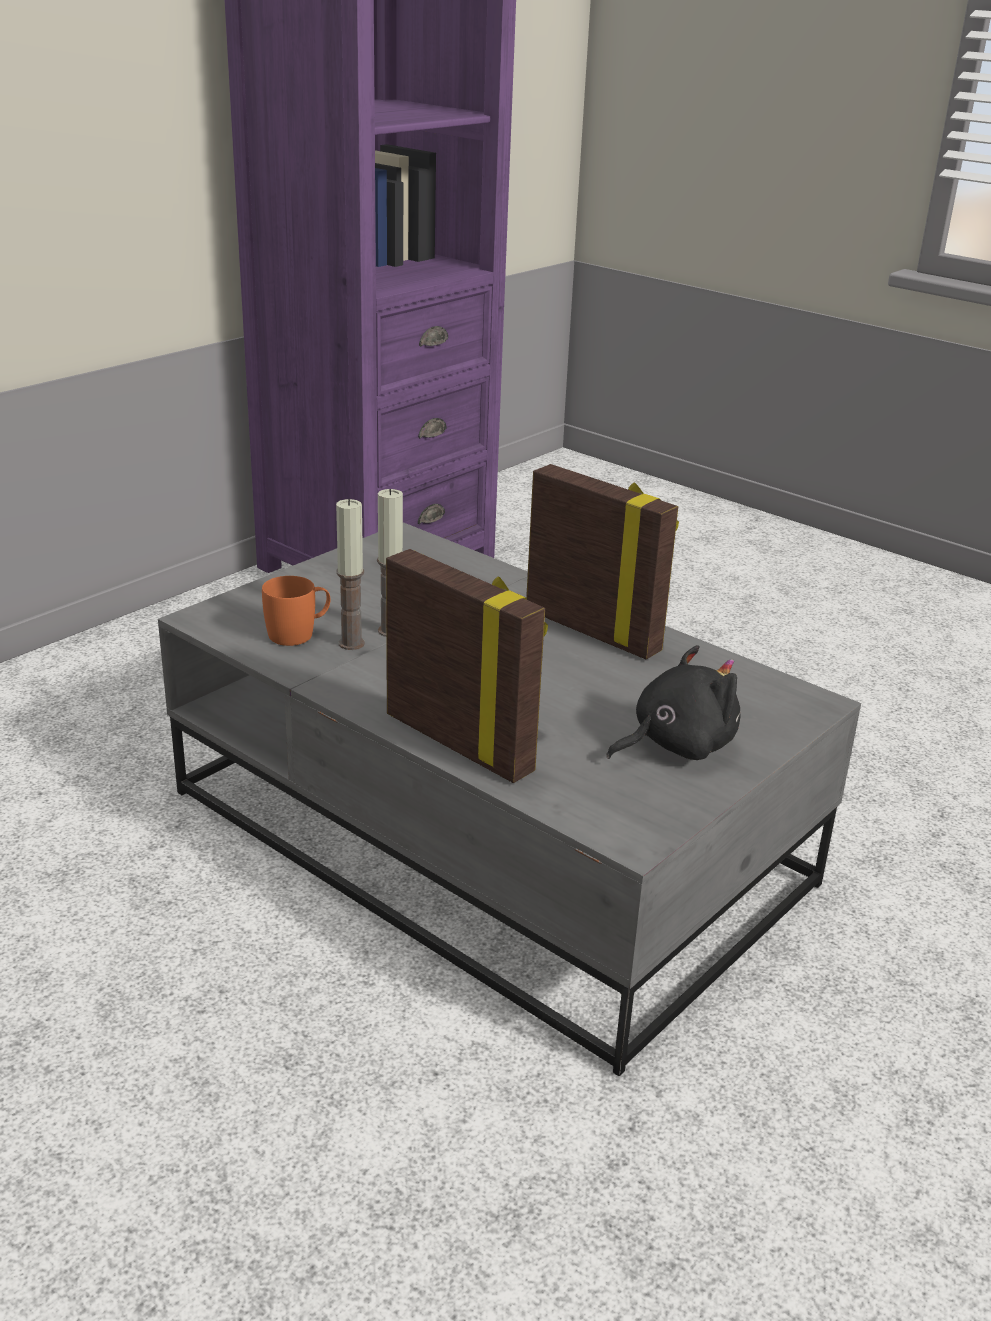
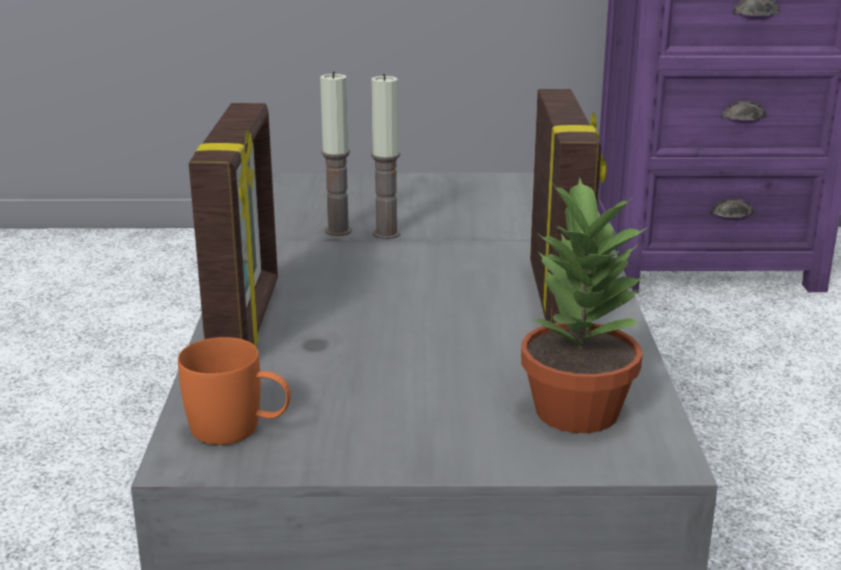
camera: 50 degrees right, 5 degrees down
(299, 633) = (320, 212): orange mug -> orange mug (239, 430)
(676, 745) = (411, 413): black plush toy -> none
(739, 698) = (575, 410): none -> potted plant

